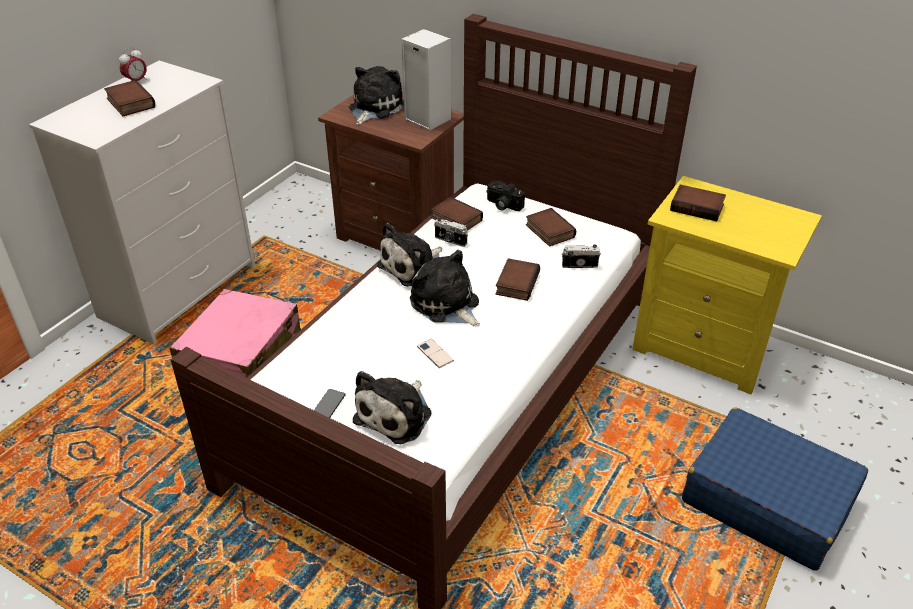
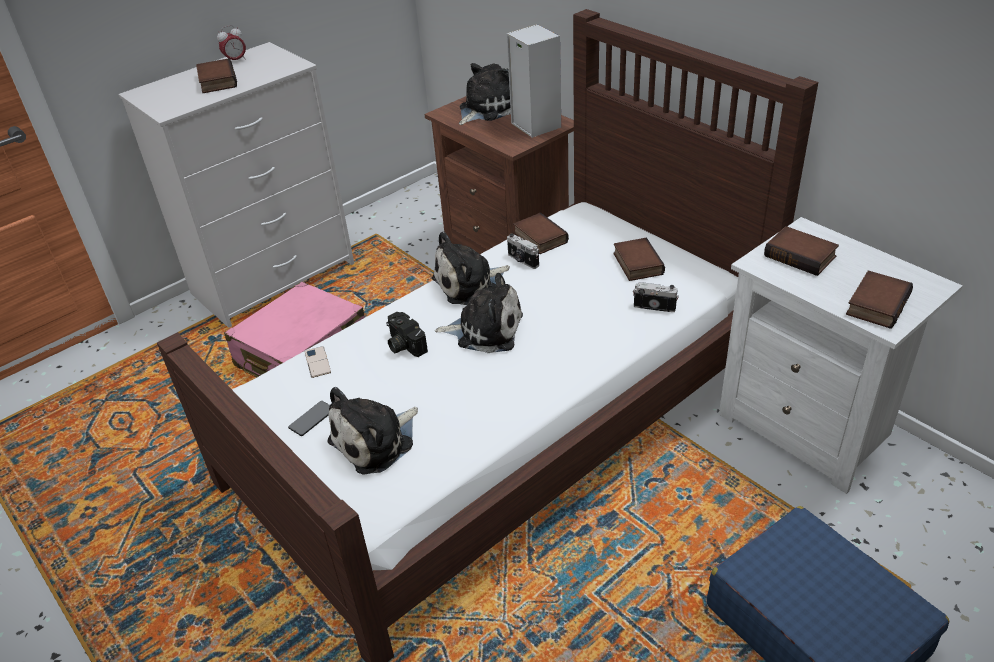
camera: 20 degrees right, 0 degrees up
(435, 353) = (448, 381): phone -> phone (317, 362)
(446, 305) = (485, 330): plush toy -> plush toy turned 120 degrees clockwise
(502, 205) = (598, 228): camera -> camera (403, 345)
(516, 283) = (572, 317): book -> book (876, 304)
(705, 347) = (809, 427): yellow nightstand -> white nightstand

